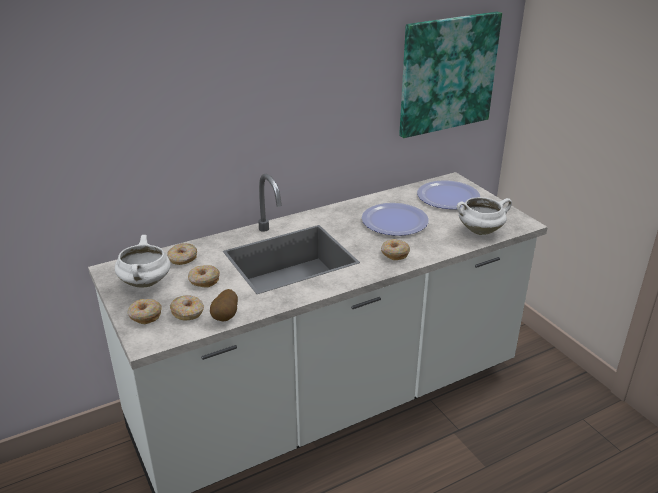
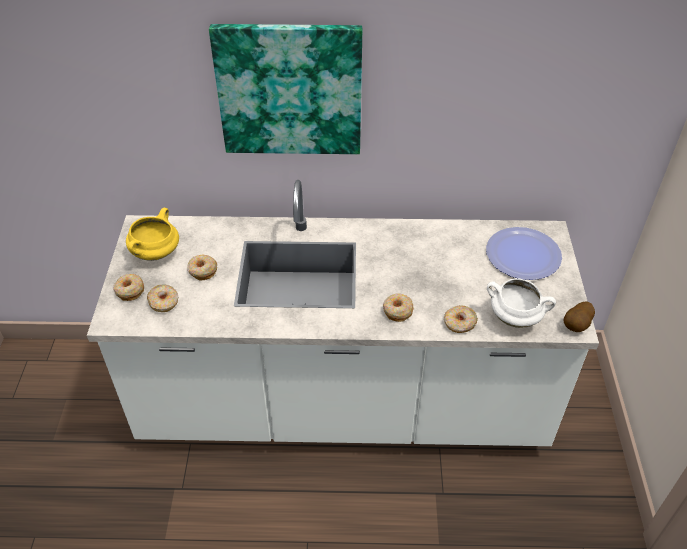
camera: 30 degrees right, 15 degrees up
(146, 283) = (156, 253): white cooking pot -> yellow cooking pot
(183, 259) = (204, 237): donut -> donut (459, 323)
(226, 317) = (189, 321): potato -> potato (577, 326)
(394, 221) = (435, 267): plate -> none
(447, 74) = (570, 112): picture -> picture (290, 90)

